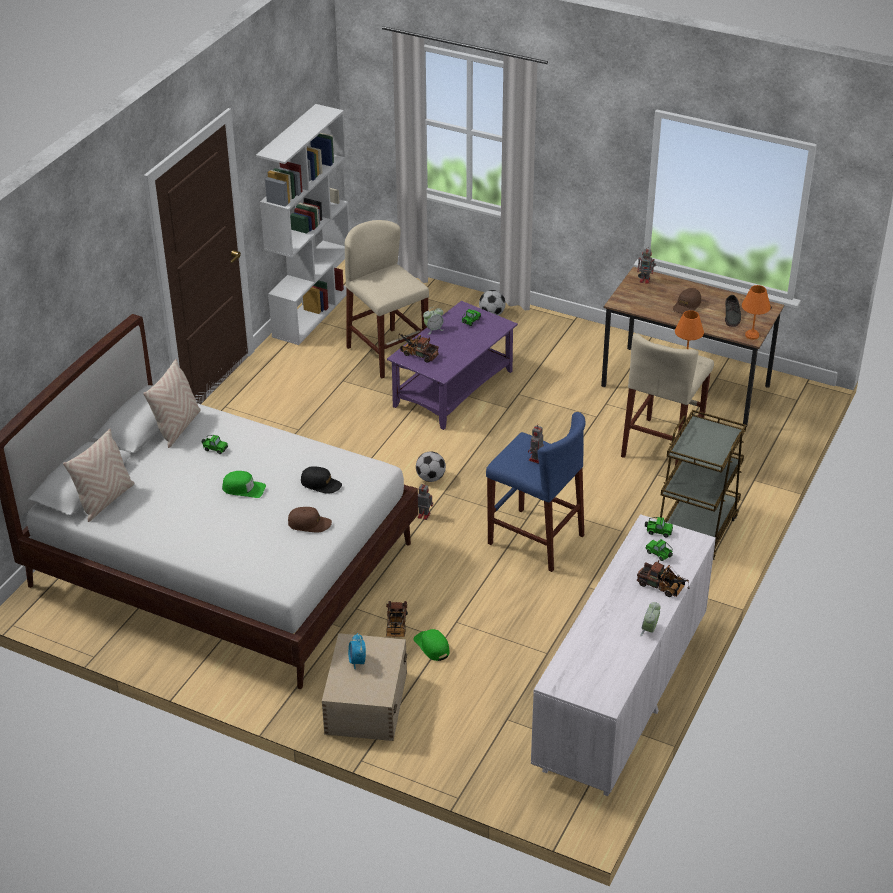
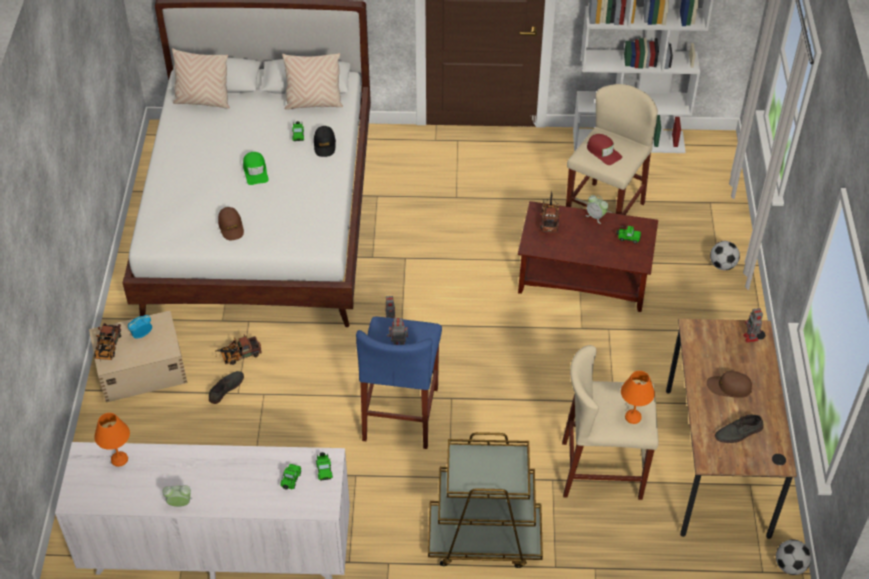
camera: 65 degrees right, 10 degrees up
(321, 484) = (286, 215): black cap -> black cap (324, 145)
(388, 285) = (603, 152): none -> red cap
(431, 478) = (444, 309): football -> football (790, 566)
(432, 646) = (226, 388): green cap -> grey shoe
(453, 388) = (584, 278): purple coffee table -> brown coffee table
(663, 587) = (244, 497): toy truck -> toy truck (108, 348)
(752, 335) = (714, 461): orange table lamp -> orange table lamp (120, 459)

